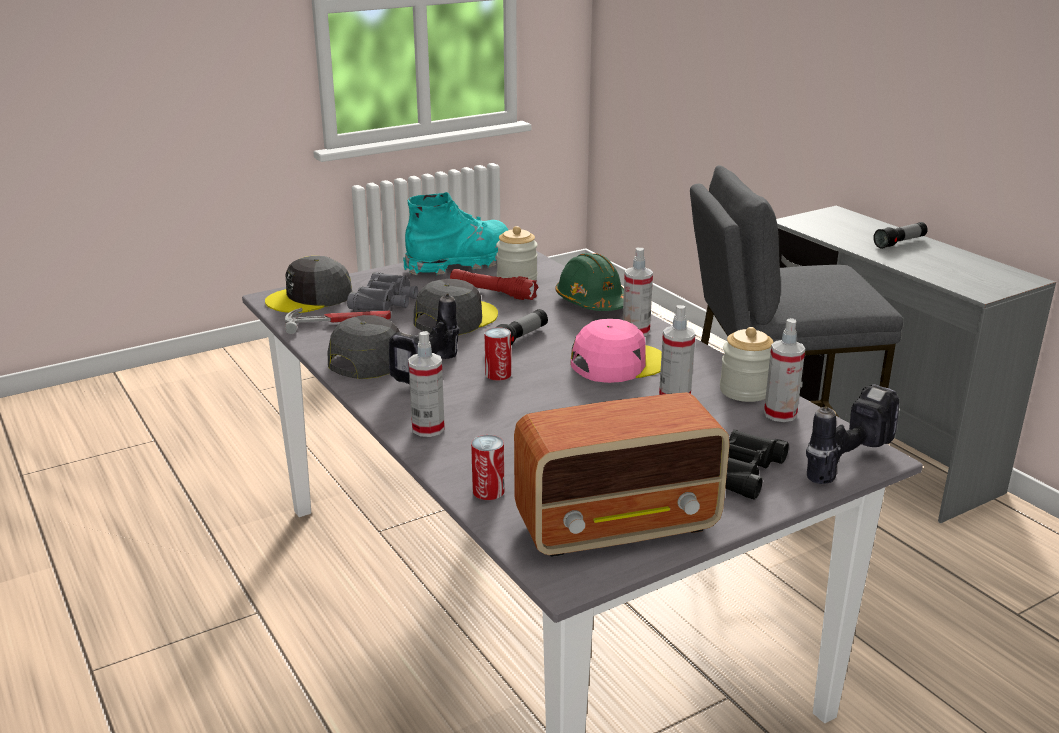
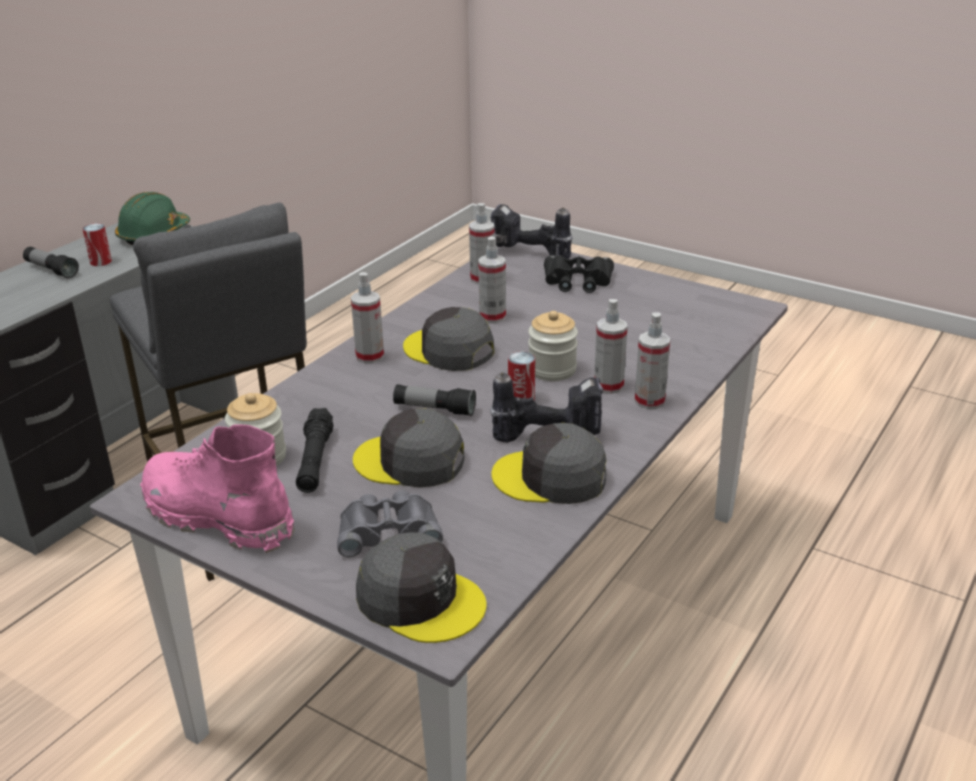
camera: 115 degrees left, 5 degrees up
(339, 322) = (481, 539): hammer -> none
(460, 263) = (218, 517): turquoise boot -> pink boot
(476, 417) = (608, 386): none -> spray bottle
(488, 491) = (703, 352): can -> can (100, 261)
(493, 293) = (315, 460): red flashlight -> black flashlight
(592, 302) = (307, 393): green hard hat -> green hard hat (153, 234)
(617, 363) = (448, 350): pink cap -> grey cap
(619, 526) = (686, 303): radio -> none
(745, 391) = (454, 295): jar -> jar (552, 370)

